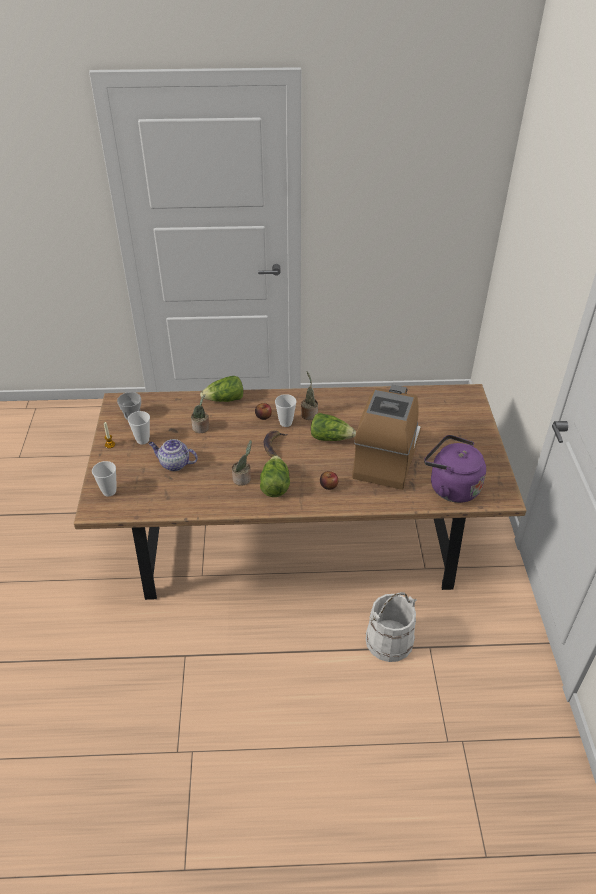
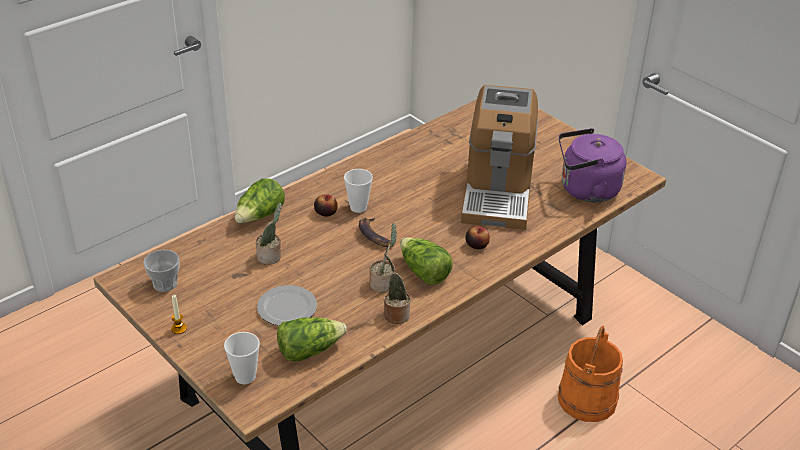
camera: 40 degrees left, 5 degrees down
(143, 440) = (215, 303): cup -> none
(174, 464) = (286, 308): teapot -> plate
(309, 414) = (371, 188): potted plant -> potted plant (395, 314)
(330, 437) = (422, 200): lettuce -> lettuce (309, 350)
(386, 457) = (497, 192): coffee machine -> coffee machine turned 150 degrees counterclockwise
(389, 640) = (586, 399): white bucket -> orange bucket

